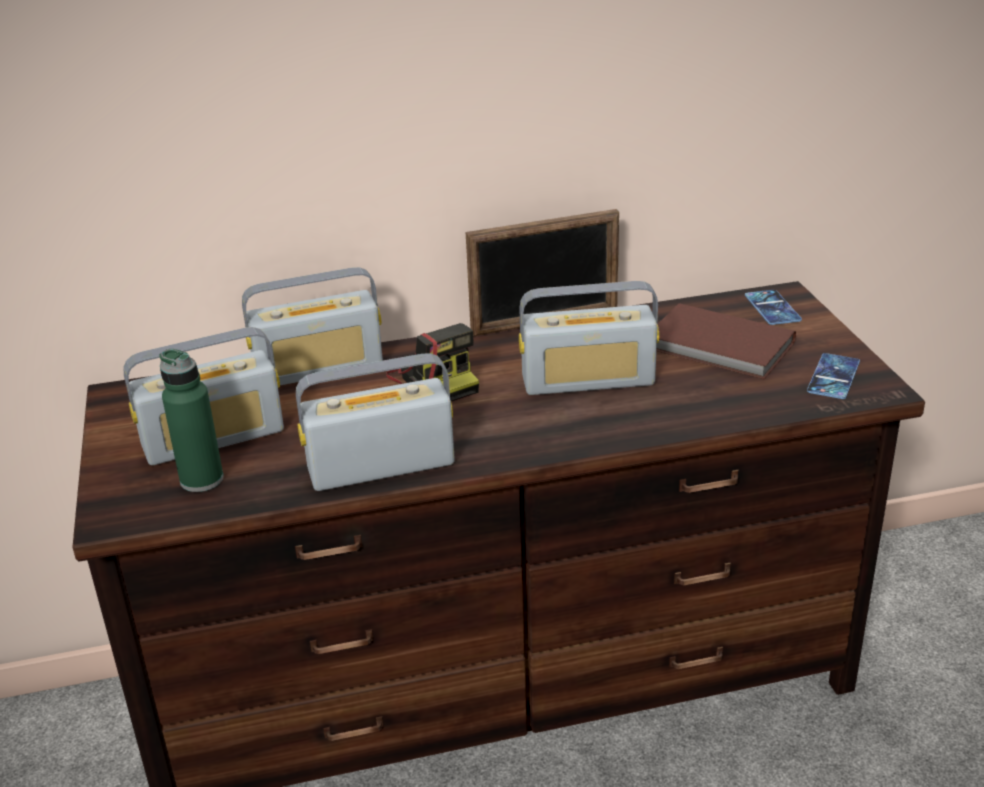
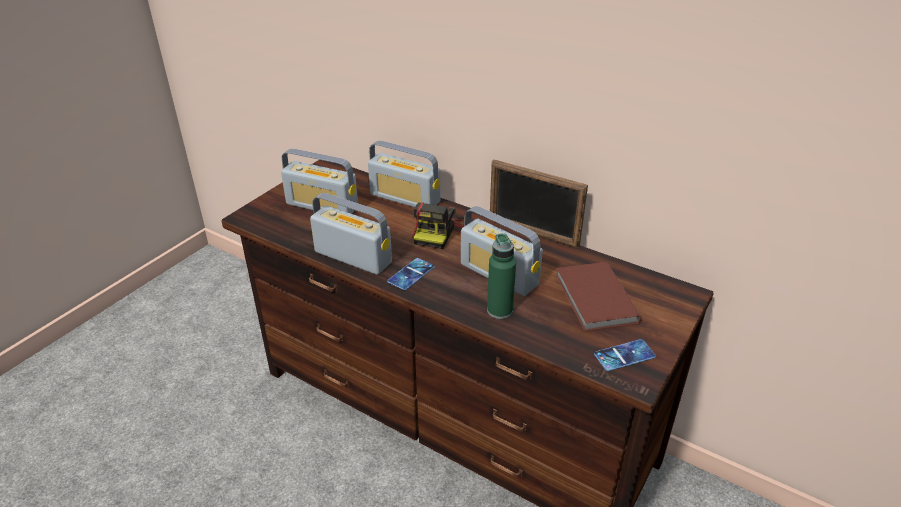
camera: 45 degrees right, 5 degrees up
(202, 479) = (292, 220): green bottle -> green bottle (499, 310)
(772, 308) = (665, 296): phone -> phone (411, 274)

